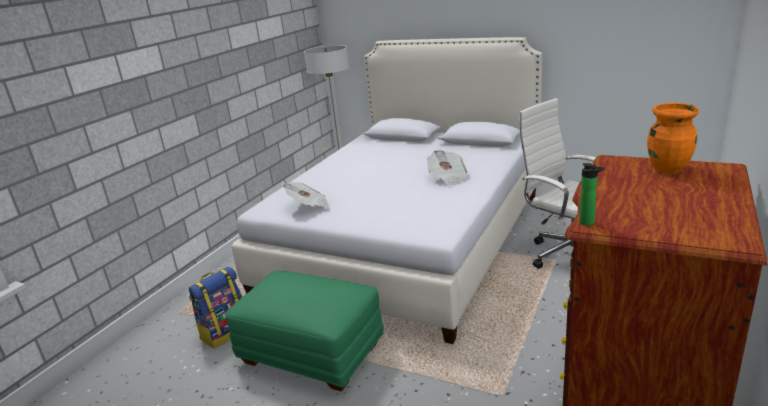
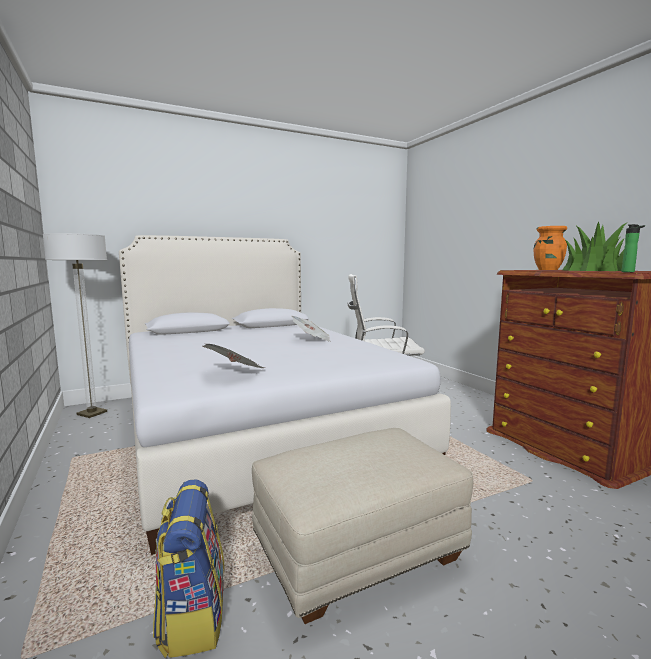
camera: 55 degrees left, 15 degrees down
(312, 353) = (358, 552): green ottoman -> beige ottoman
(665, 196) = (595, 270): none -> potted plant

